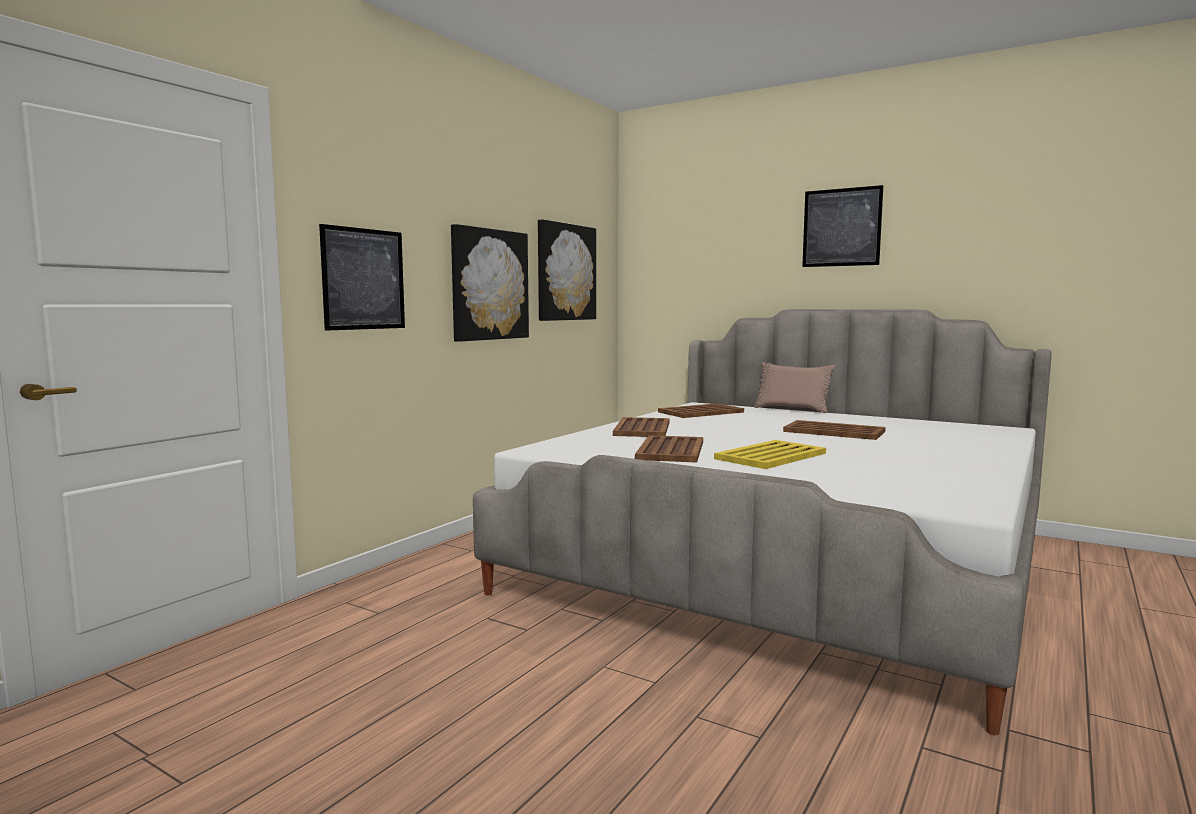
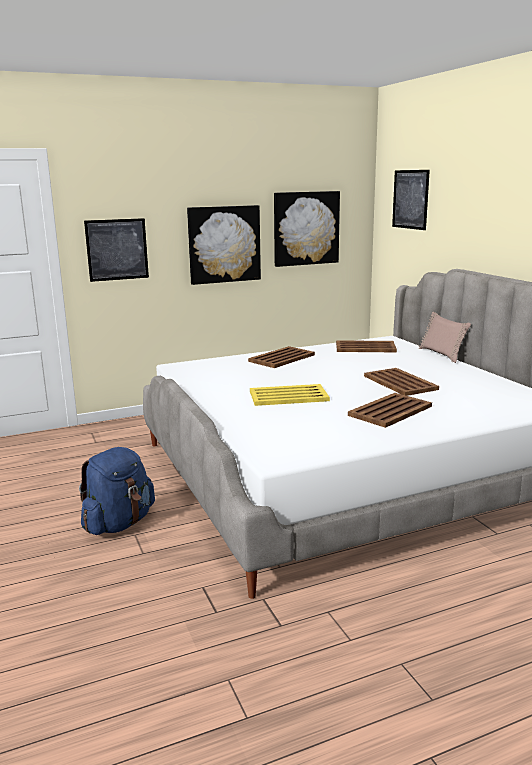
camera: 35 degrees right, 10 degrees up
(643, 710) = (119, 523): none -> blue backpack
(671, 450) = (246, 380): brown tray -> brown tray (391, 411)
(841, 227) = (499, 200): picture -> picture (410, 199)

